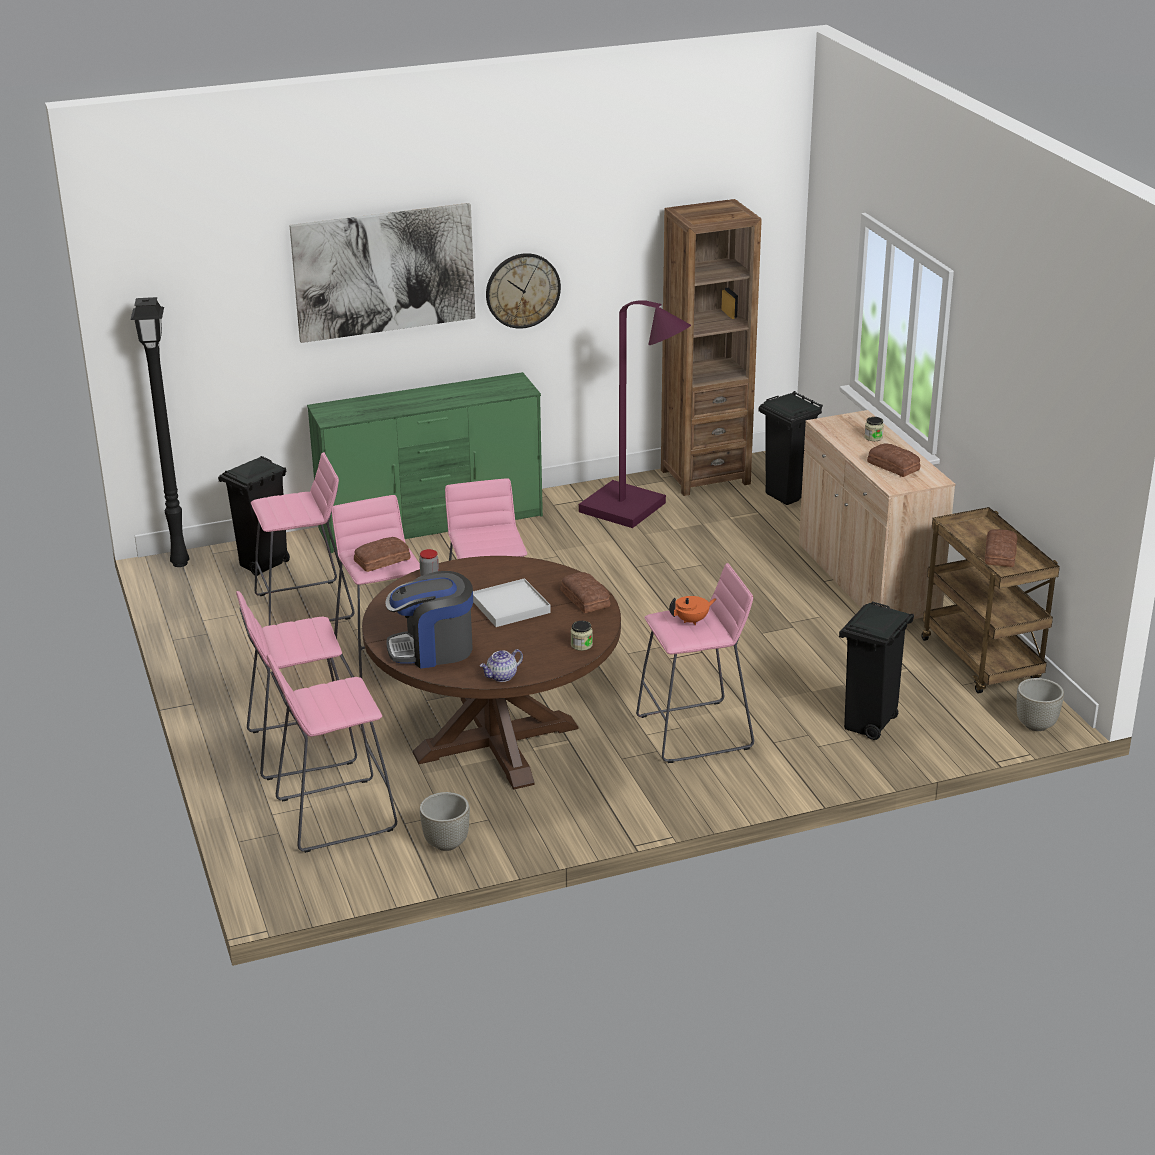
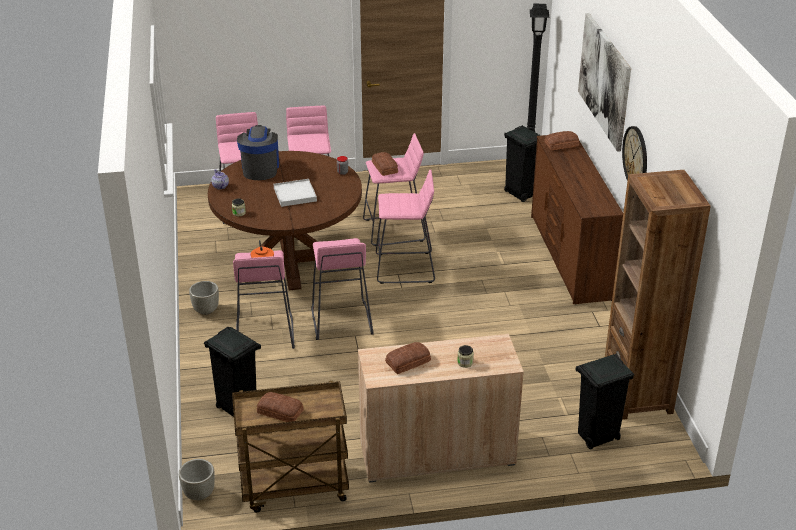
camera: 100 degrees right, 5 degrees up
(305, 606) = (464, 206): pink stool -> pink stool (341, 321)
(432, 523) = (569, 257): green dresser -> brown dresser
(446, 843) = (203, 238): grey planter -> grey planter (206, 310)
(585, 598) = (292, 220): bread -> bread (562, 144)
(633, 510) = (578, 348): purple floor lamp -> none

